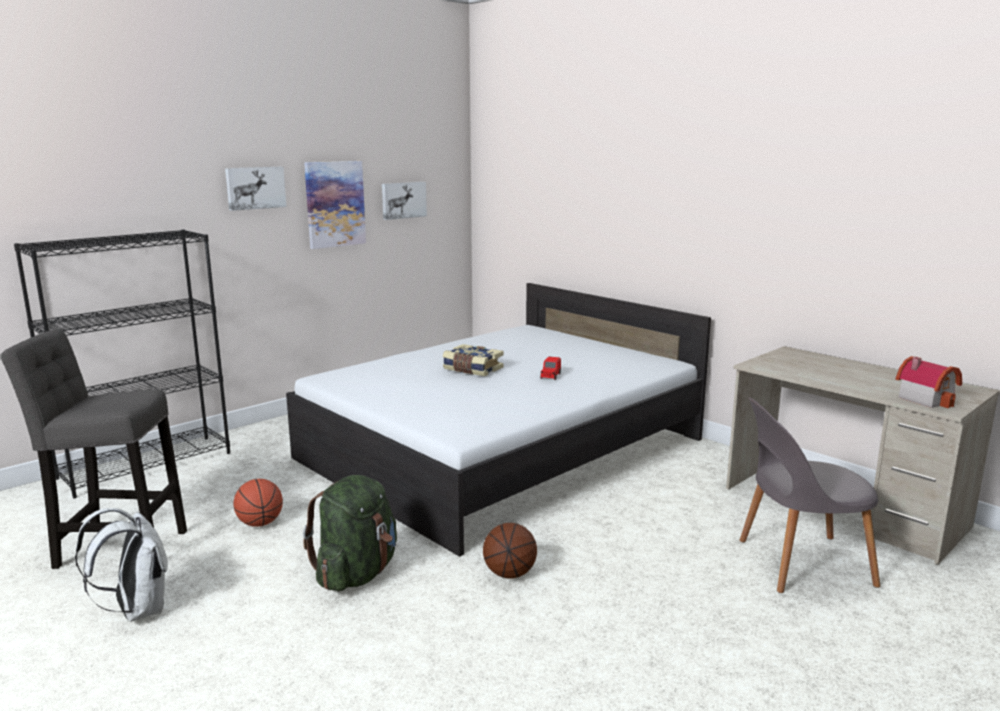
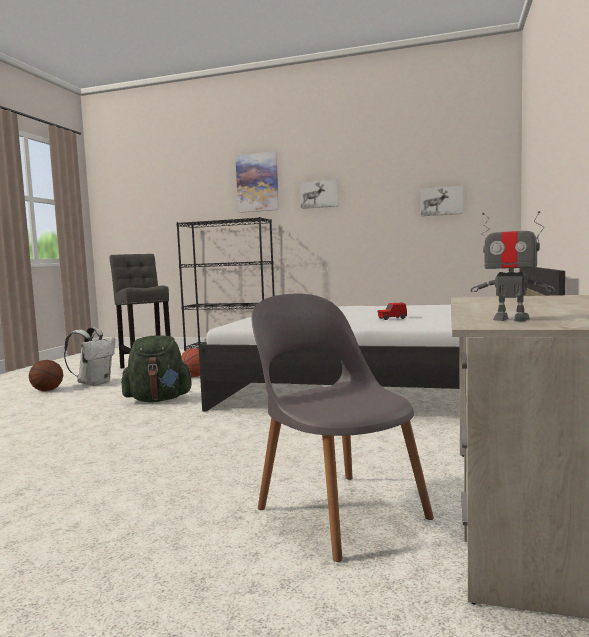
camera: 60 degrees right, 10 degrees down
(335, 204) = (378, 204): picture -> picture (257, 182)
(472, 369) = (361, 311): book -> none
(509, 573) = (193, 424): basketball -> basketball (47, 390)
(926, 399) = (510, 319): toy house -> toy robot

